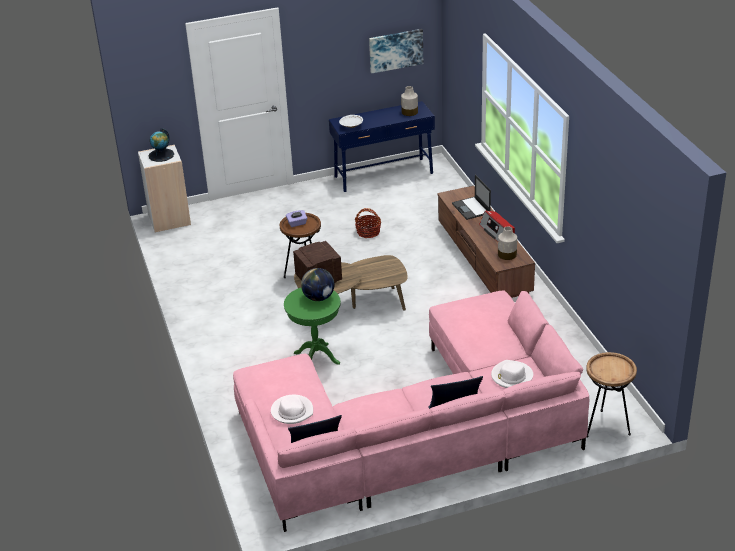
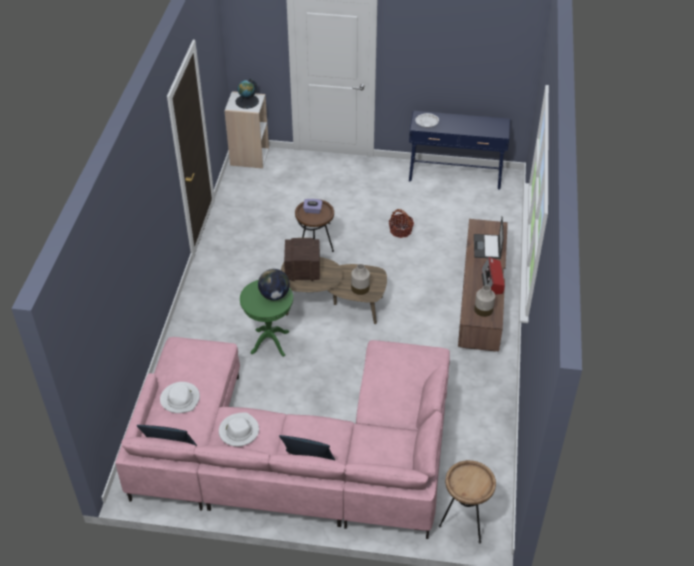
camera: 25 degrees right, 10 degrees up
(395, 50) = (490, 65): picture -> none
(409, 112) = (489, 127): beige vase -> beige vase (360, 288)
(511, 376) = (383, 446): white hat -> white hat (239, 431)

